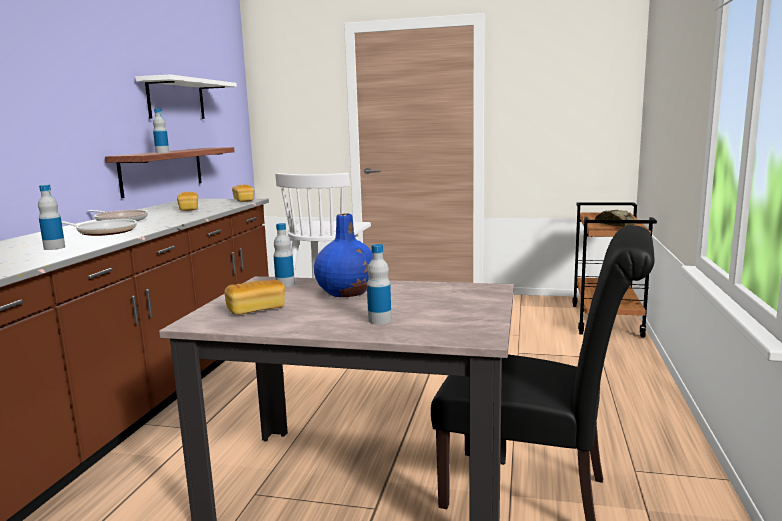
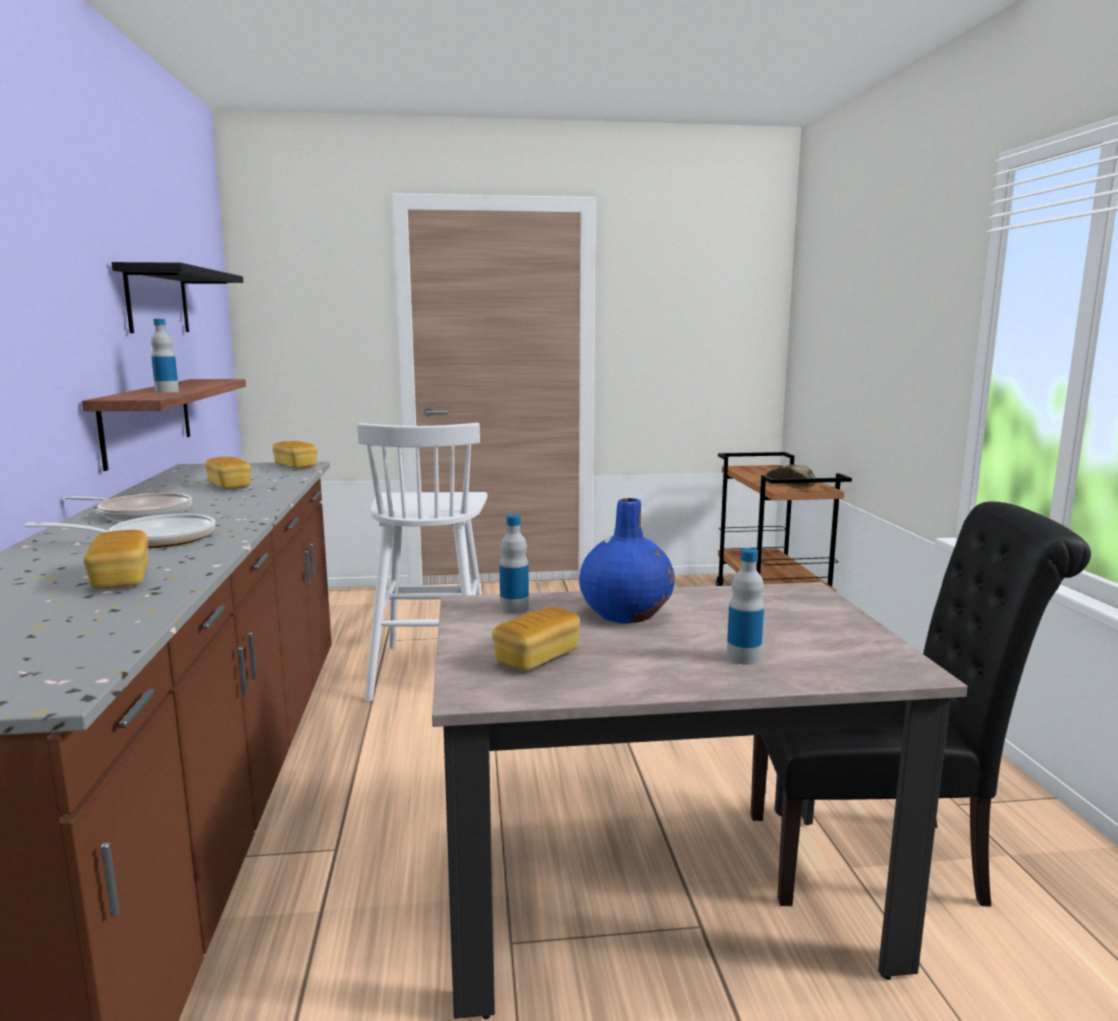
camera: 20 degrees left, 0 degrees up
(54, 248) = (121, 579): bottle -> bread
(176, 99) = (157, 301): white shelf -> black shelf

